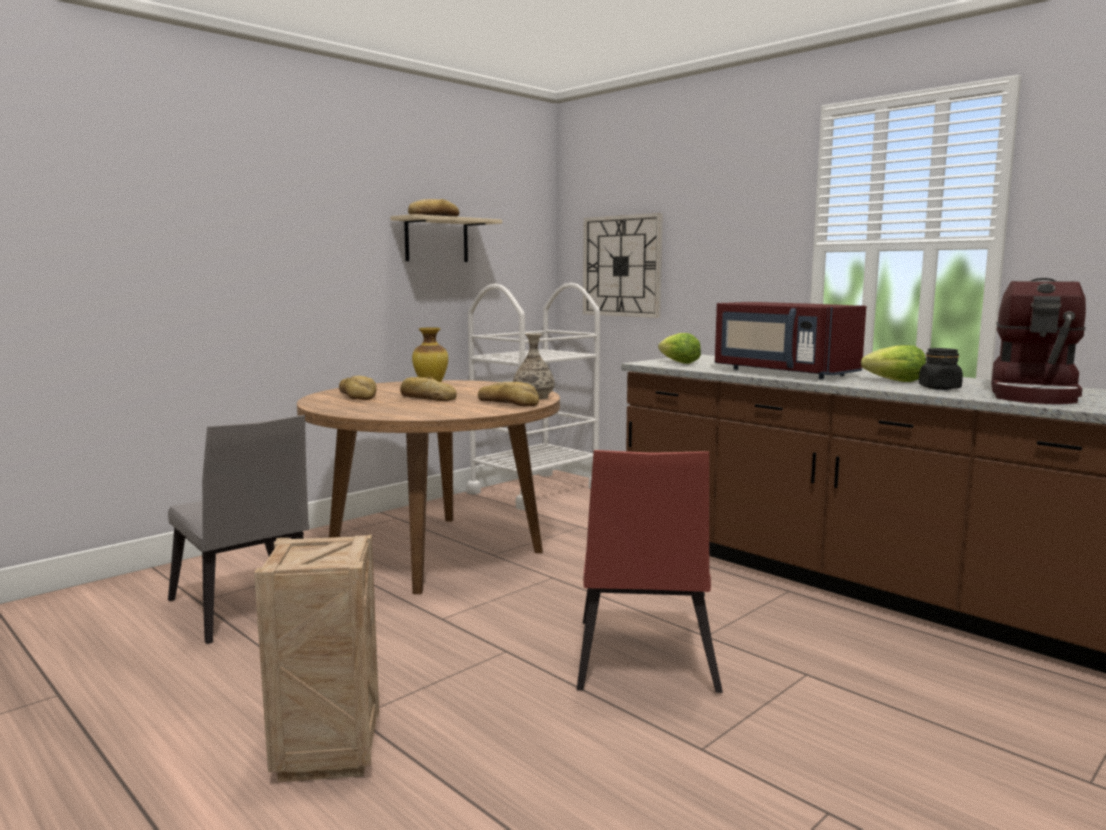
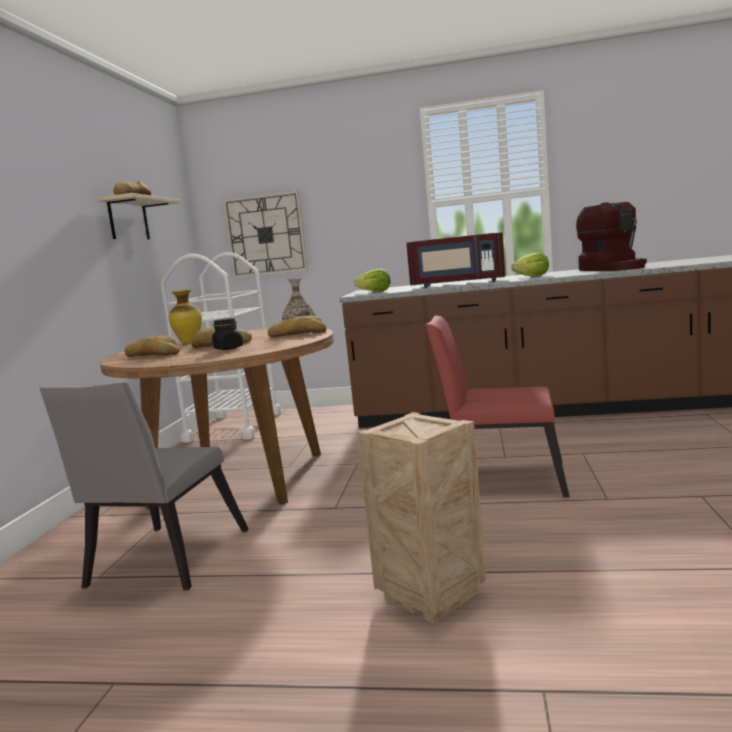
camera: 35 degrees left, 0 degrees up
(247, 609) = (162, 562): grey chair -> grey chair turned 90 degrees clockwise
(643, 661) = (500, 478): red chair -> red chair turned 135 degrees clockwise
(939, 388) = (566, 274): black jar -> black jar (228, 348)

